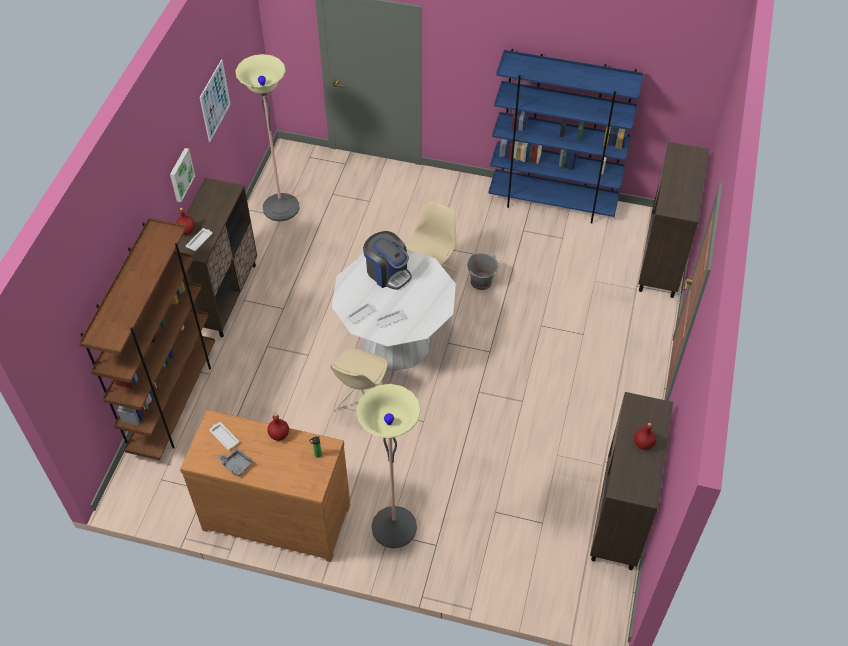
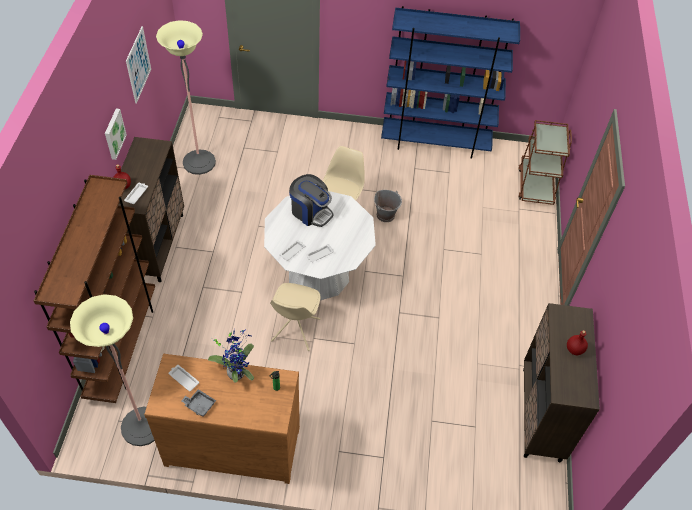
camera: 10 degrees left, 0 degrees up
(279, 434) = (237, 371): red bottle -> potted plant
(394, 527) = (342, 444): floor lamp -> floor lamp (142, 426)
(661, 260) = (535, 185): brown cabinet -> brown cart

